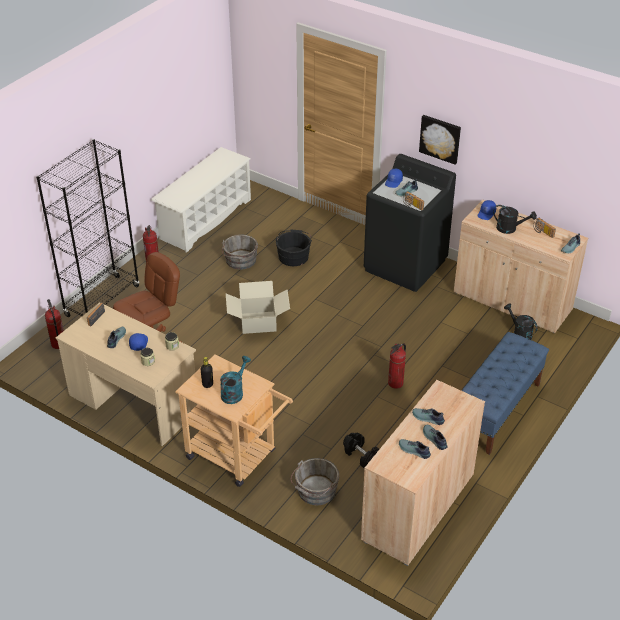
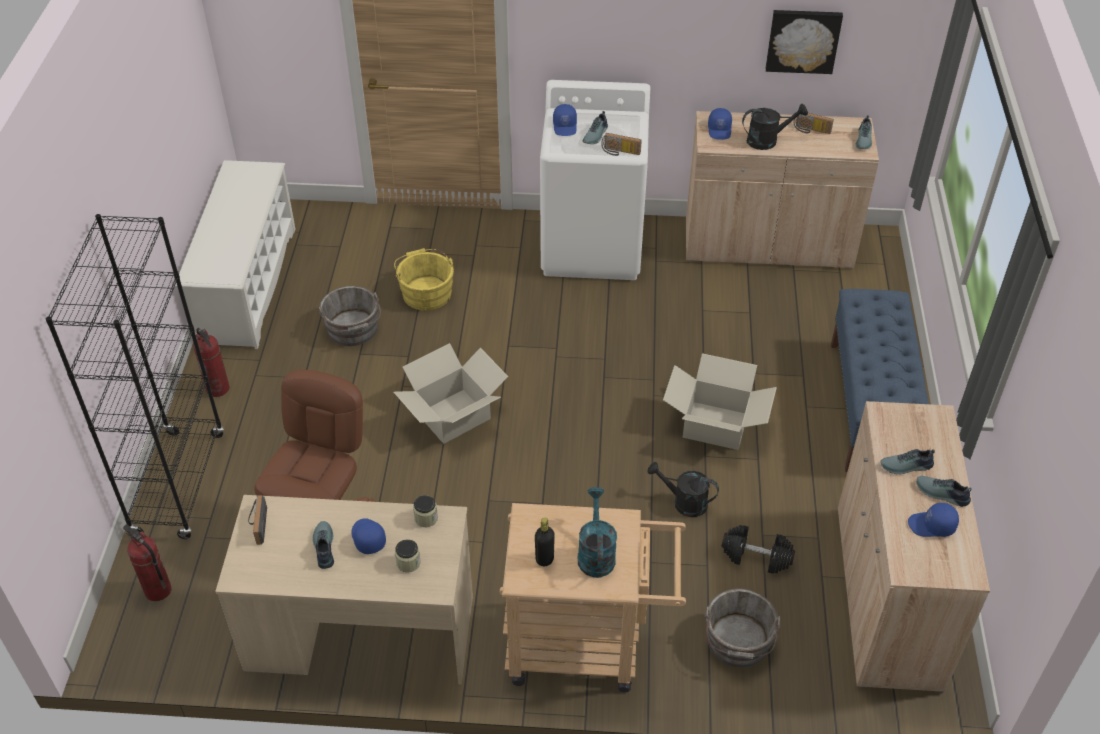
camera: 30 degrees left, 5 degrees up
(293, 255) = (426, 291): black bucket -> yellow bucket
(395, 383) = (715, 426): fire extinguisher -> cardboard box
(405, 265) = (593, 246): black washing machine -> white washing machine
(413, 451) = (932, 526): shoe -> blue cap
(440, 138) = (615, 37): picture -> picture (803, 40)
(519, 333) = (811, 285): black watering can -> black watering can (683, 502)

